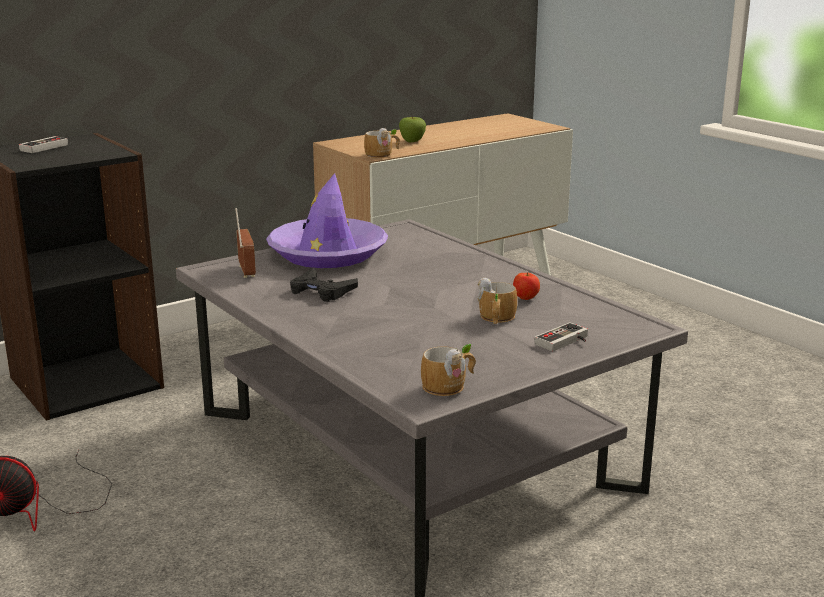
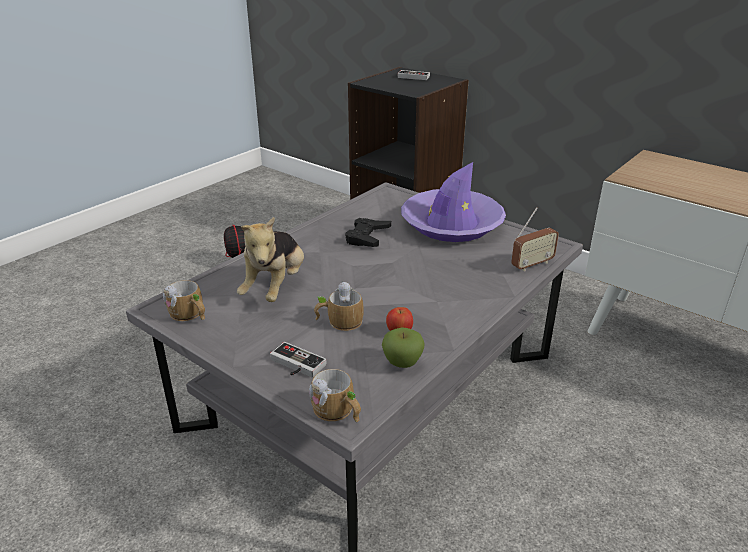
camera: 75 degrees right, 10 degrees up
(246, 271) = (393, 204): radio -> radio (532, 264)
(383, 155) = (636, 180): mug -> mug (337, 412)
(410, 341) = (275, 287): none -> plush toy
(412, 141) = (711, 186): apple -> apple (402, 363)

